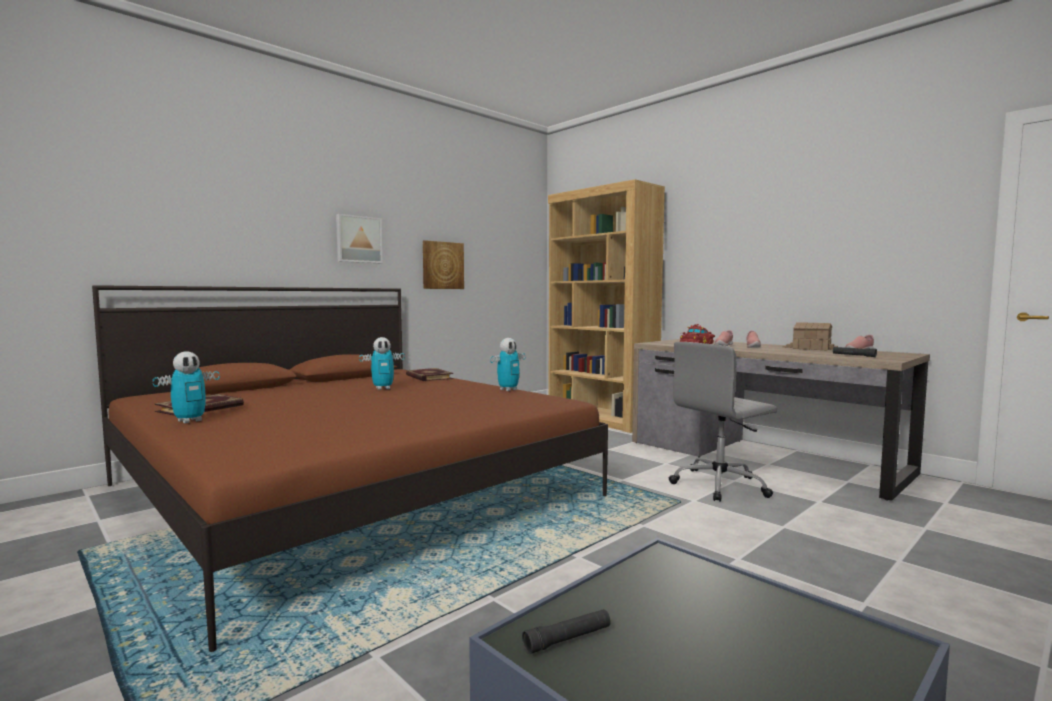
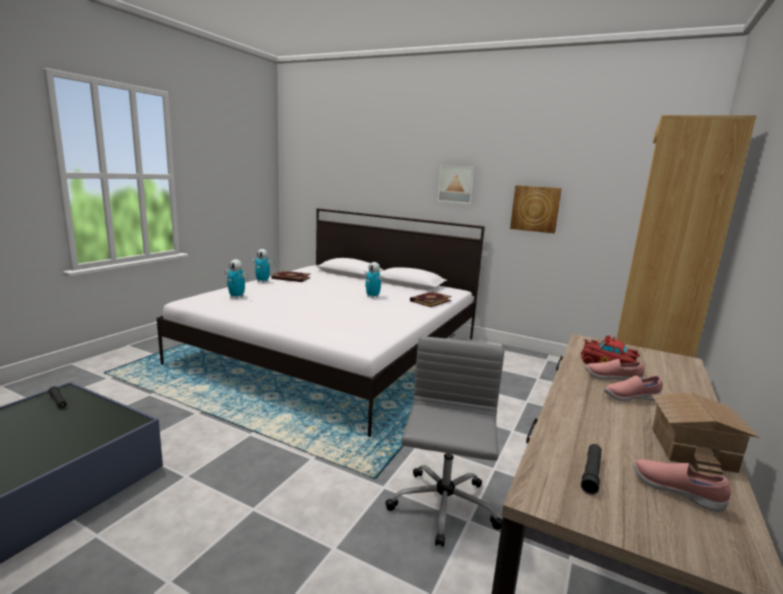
camera: 70 degrees right, 10 degrees up
(350, 490) = (335, 350): brown bed -> white bed
(508, 389) = (398, 325): toy robot -> toy robot (236, 297)
(720, 485) = (443, 508): grey office chair -> grey office chair turned 60 degrees clockwise

